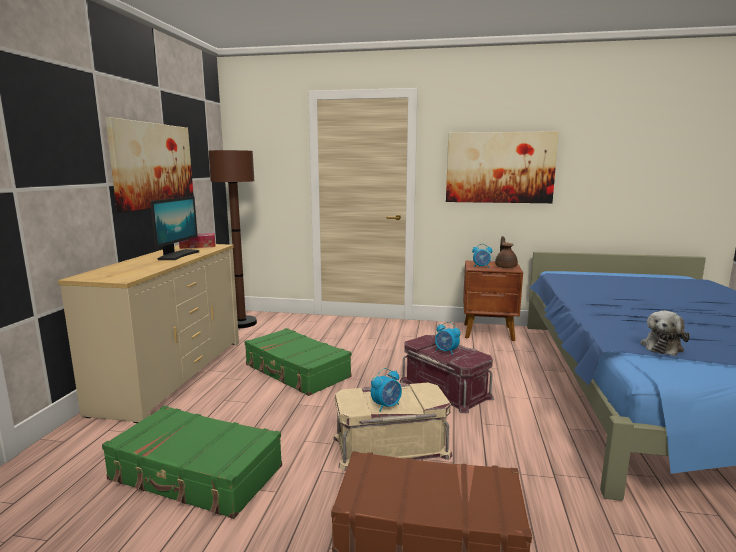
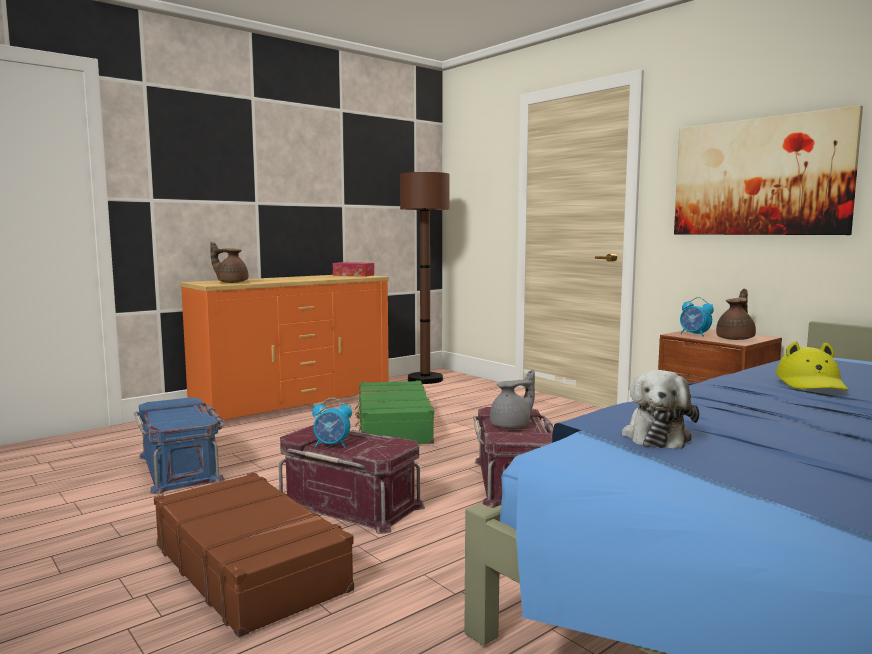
camera: 40 degrees right, 5 degrees down
(127, 272) = (231, 282): none -> brown teapot
(153, 165) = (321, 188): picture -> none
(172, 374) = (293, 403): beige dresser -> orange dresser
(177, 255) = (310, 278): monitor -> none
(196, 474) = (181, 468): green suitcase -> blue storage box
(390, 445) = (351, 504): beige storage box -> red storage box
(446, 351) = (512, 425): alarm clock -> grey teapot
(610, 293) = (812, 383): none -> yellow hat
(662, 346) = (656, 436): plush toy -> plush toy turned 60 degrees counterclockwise

